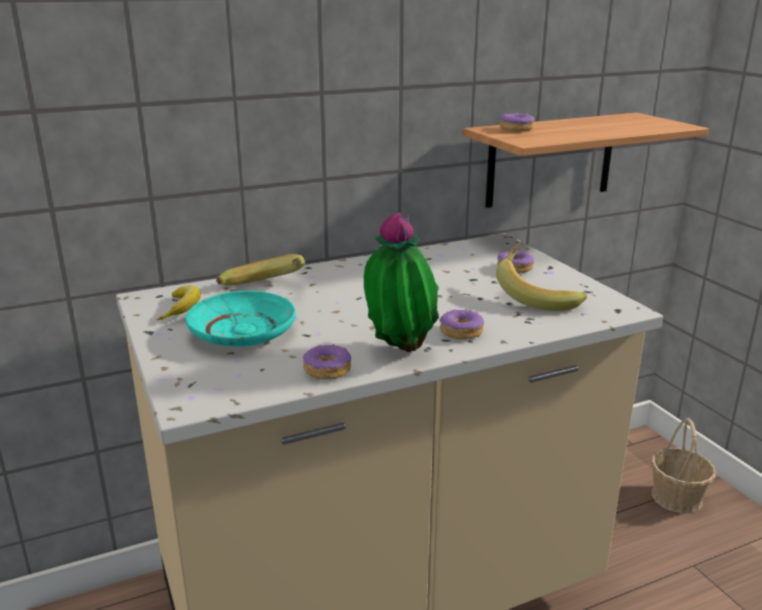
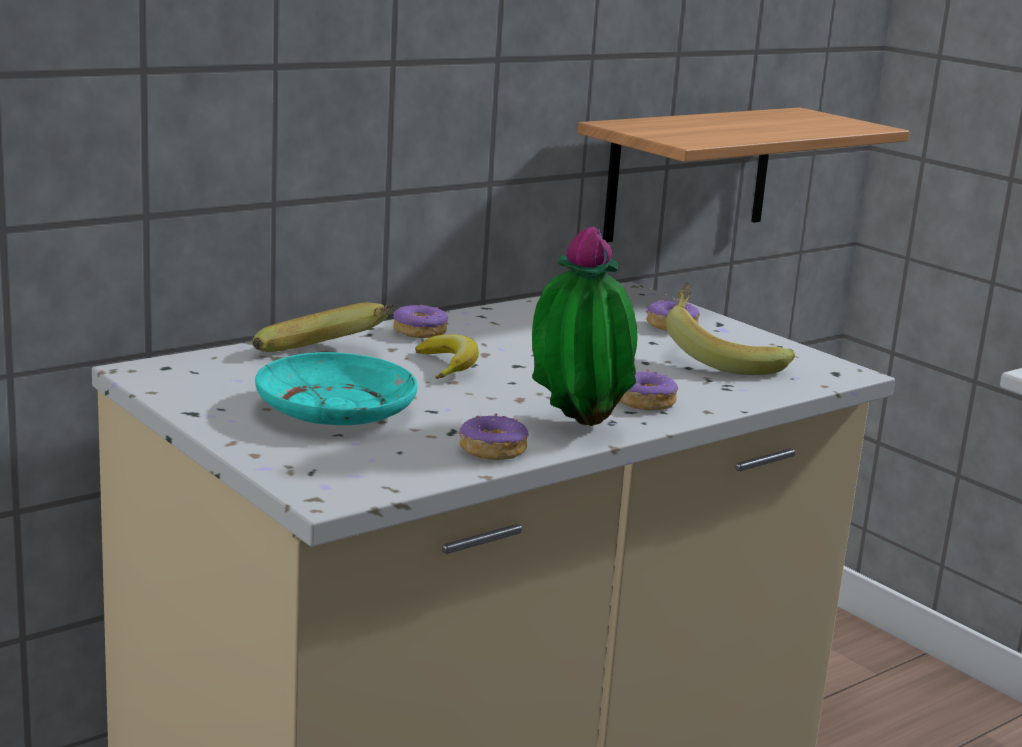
camera: 15 degrees left, 5 degrees down
(182, 308) = (218, 383): banana -> banana (448, 366)
(516, 129) = (656, 125): donut -> donut (420, 331)
(677, 497) = (874, 683): basket -> none

